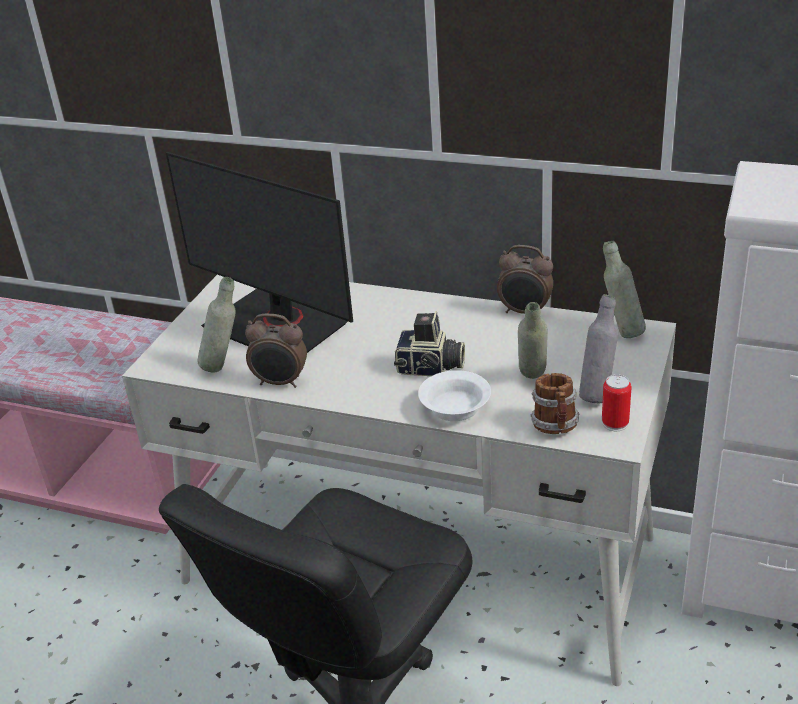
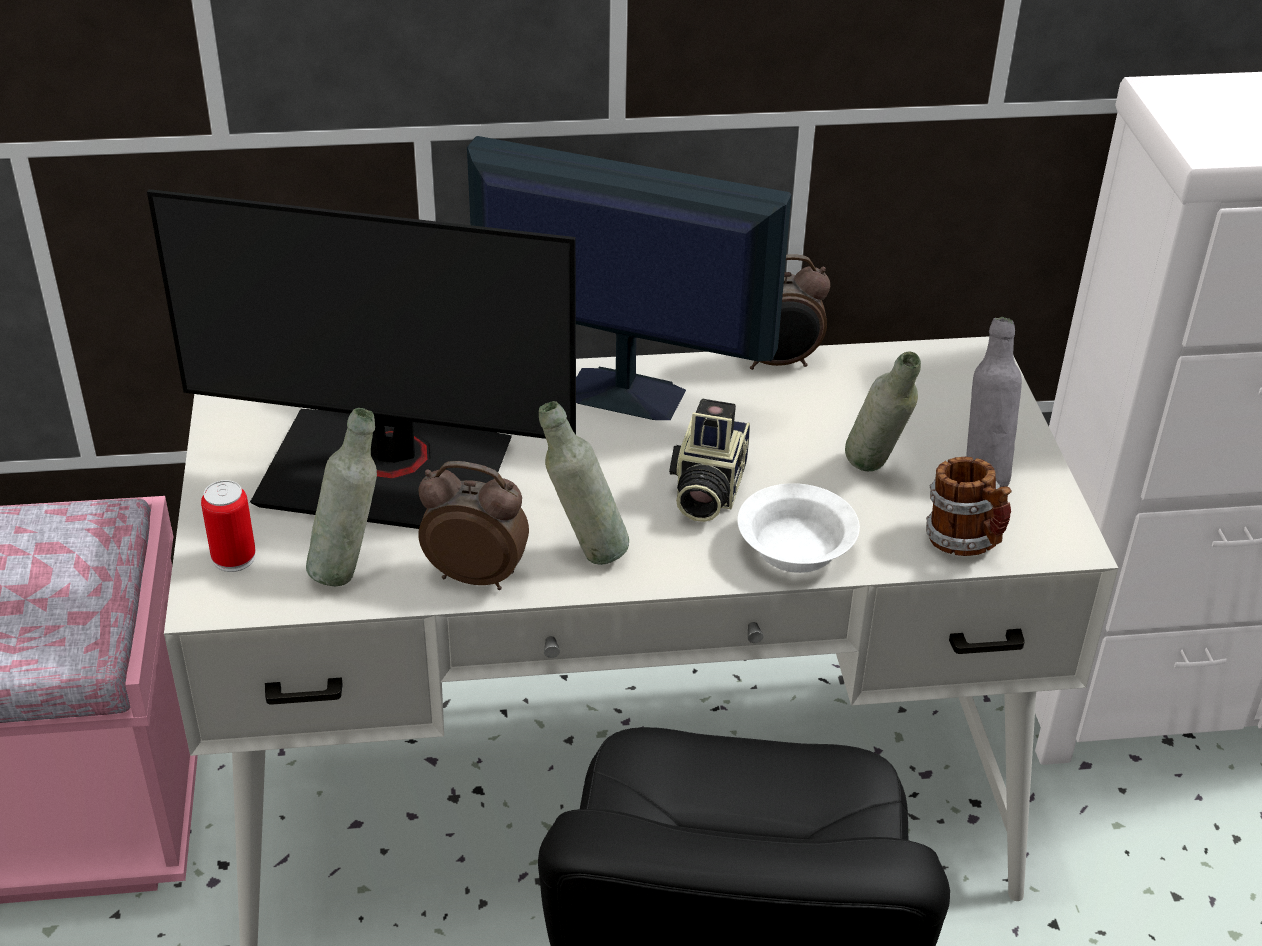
camera: 30 degrees left, 5 degrees up
(280, 383) = (476, 575): alarm clock -> alarm clock turned 150 degrees counterclockwise
(425, 311) = (622, 393): none -> monitor
(430, 368) = (705, 490): camera -> camera turned 120 degrees clockwise
(615, 423) = (1040, 514): can -> can (234, 558)
(621, 332) = (941, 366): grey bottle -> grey bottle (584, 552)

